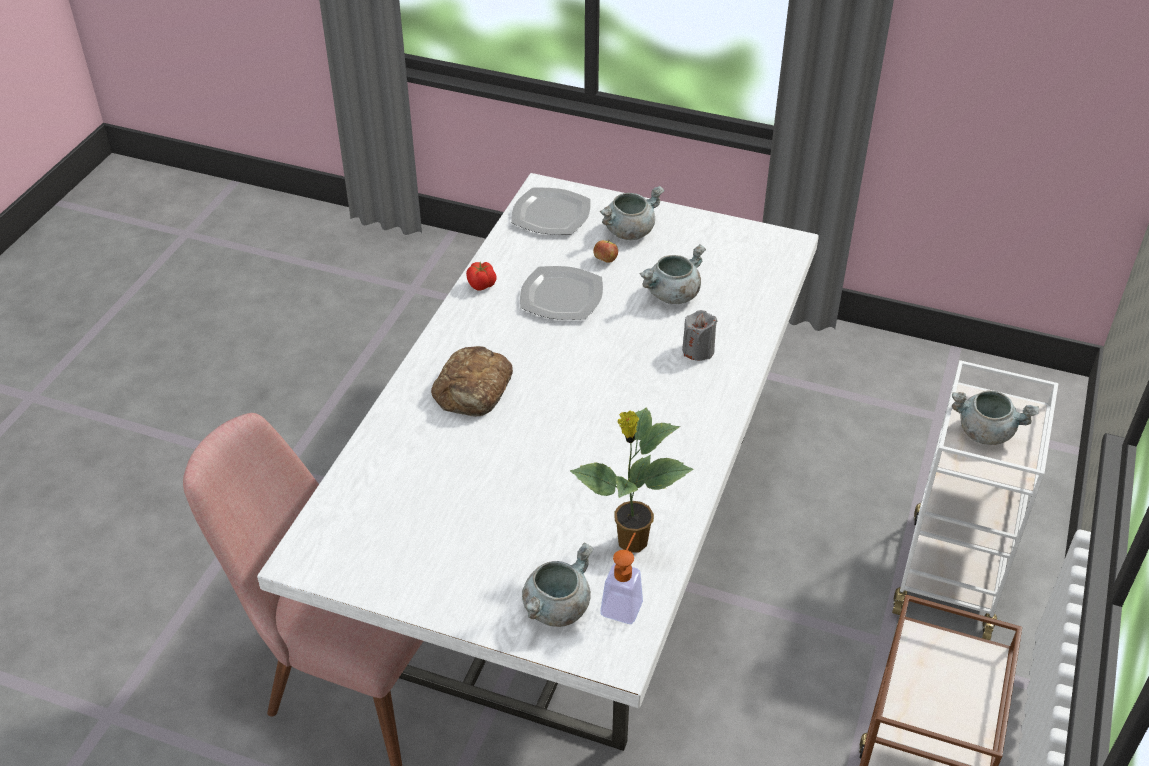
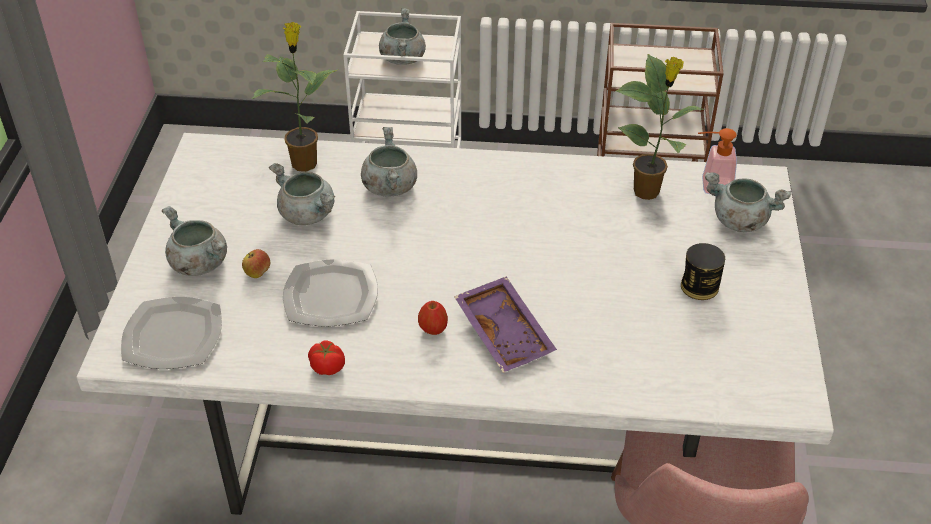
camera: 105 degrees left, 0 degrees up
(472, 539) = (699, 286): none -> can
(473, 389) = (506, 333): bread -> purple tray
(497, 347) = (433, 329): none -> apple
(698, 350) = (389, 186): grey candle -> grey cooking pot
(751, 301) = (304, 162): none -> potted plant

